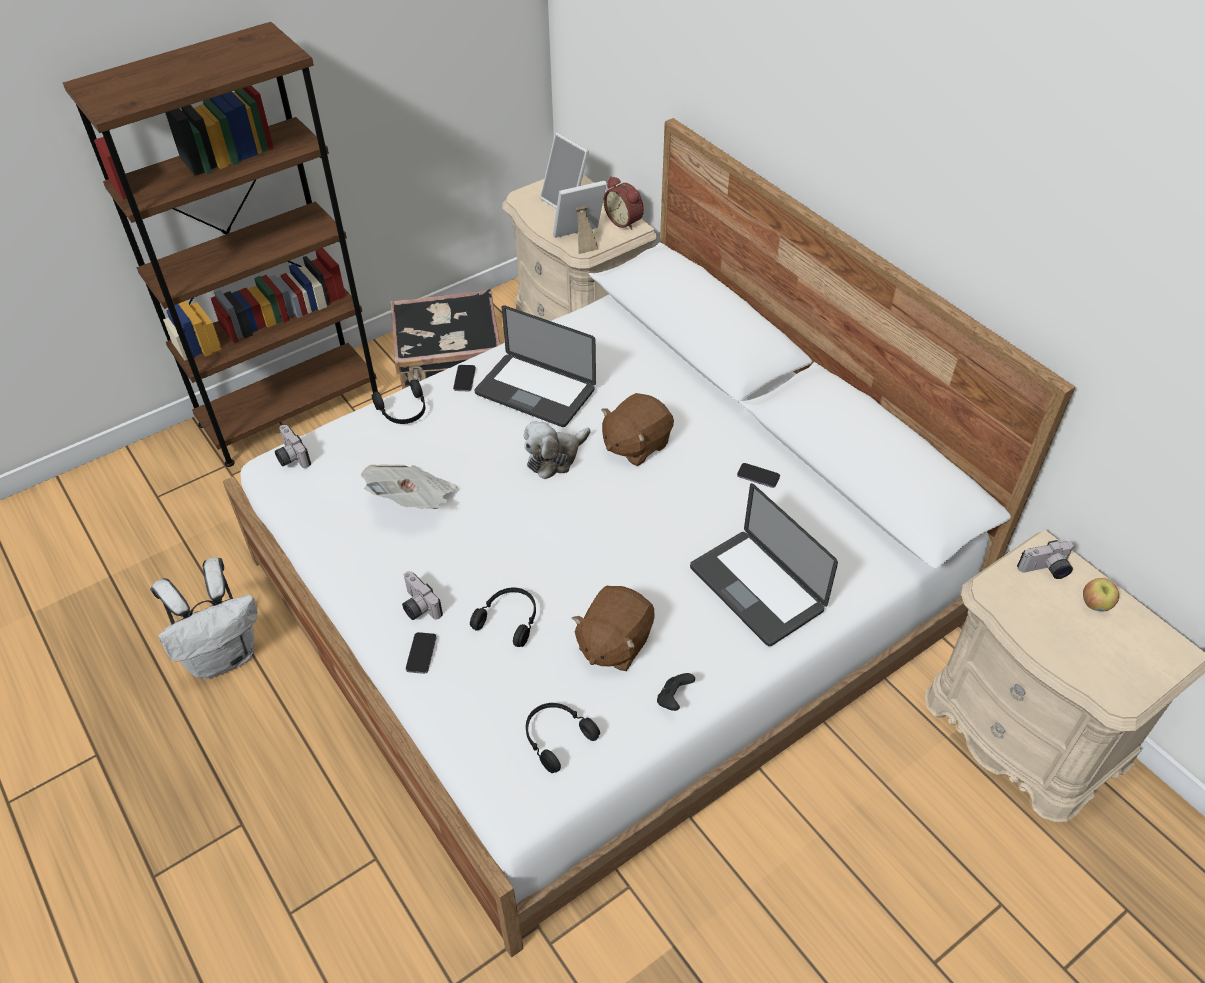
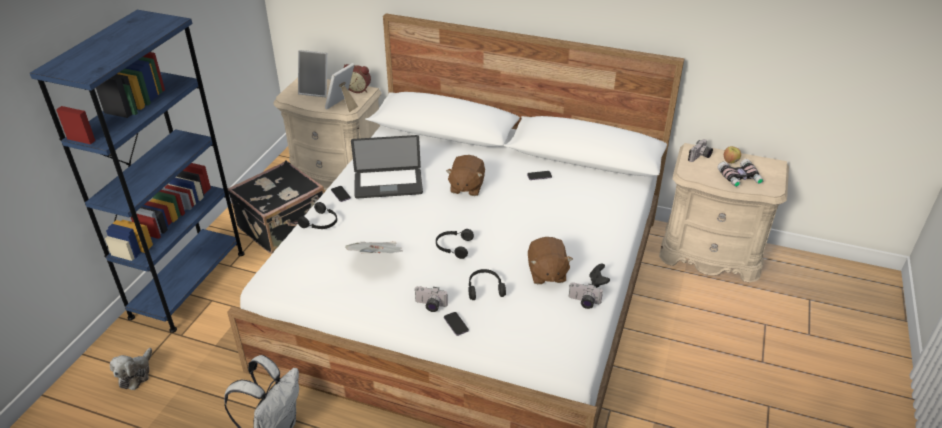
camera: 35 degrees left, 10 degrees down
(290, 410) = (188, 284): brown bookcase -> blue bookcase
(290, 457) = (276, 271): camera -> camera (583, 302)
(555, 457) = (431, 208): plush toy -> plush toy (136, 374)
(556, 737) = (562, 325): black headphones -> black headphones (453, 247)
(756, 589) = (587, 221): laptop -> none
(1079, 645) = (740, 178): none -> binoculars

